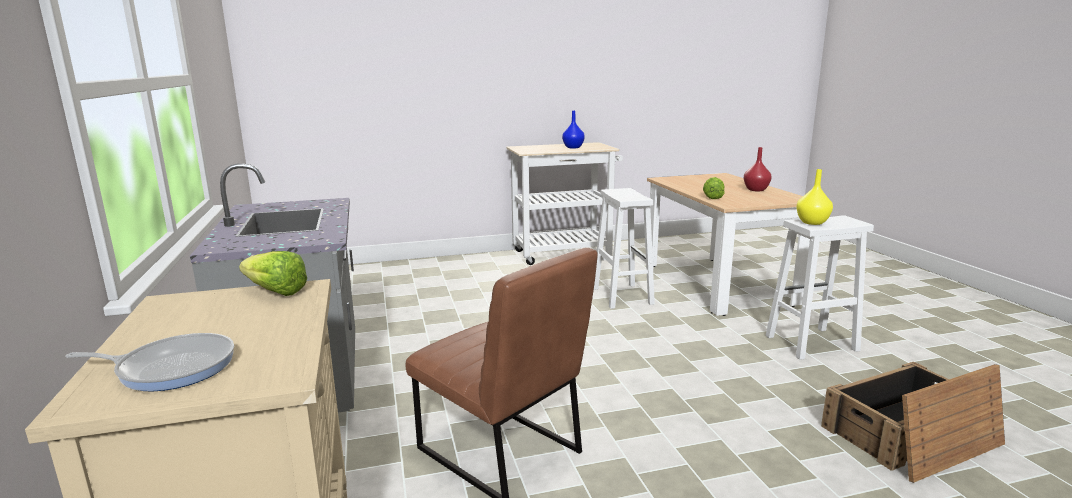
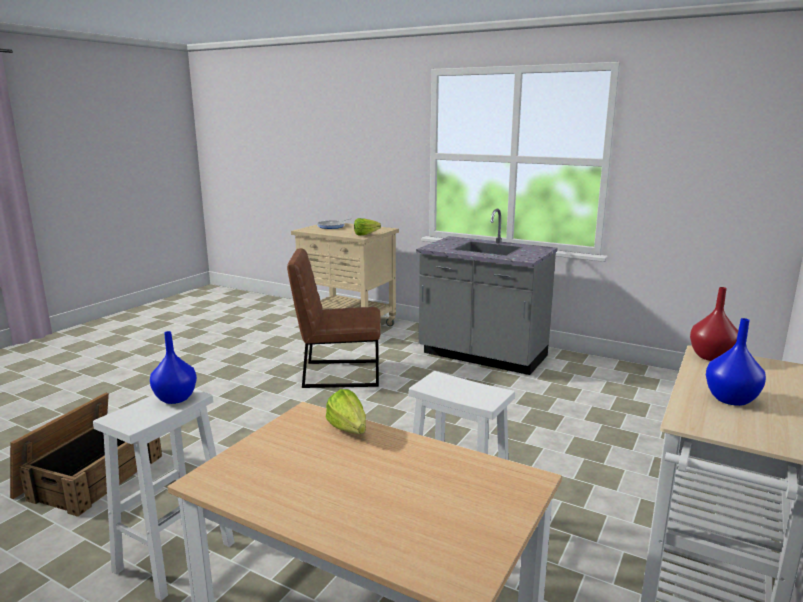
camera: 135 degrees right, 0 degrees up
(756, 190) = (306, 495): red vase -> red vase (712, 357)
(813, 222) = (174, 399): yellow vase -> blue vase

